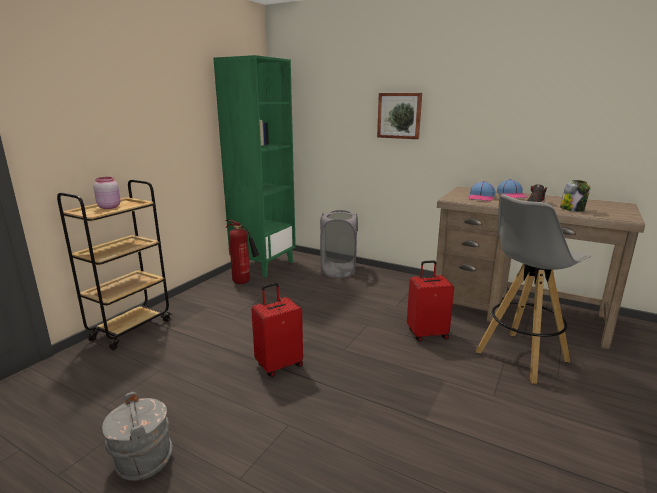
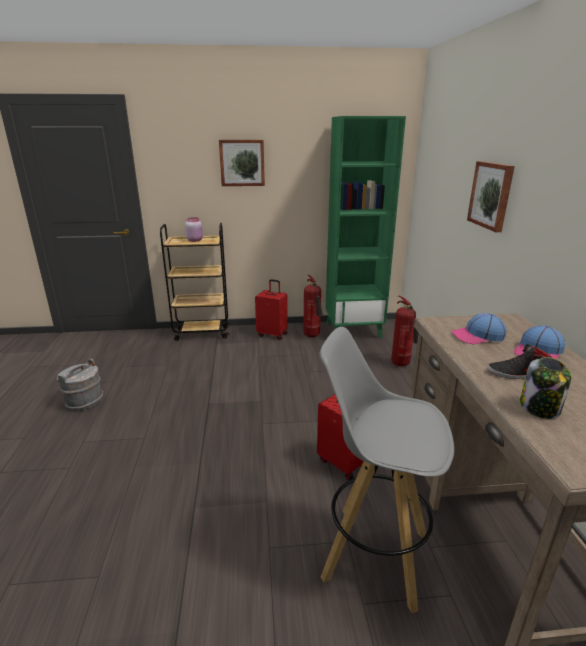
camera: 55 degrees right, 5 degrees up
(138, 105) = (242, 163): none -> picture
(279, 365) = (211, 403): red suitcase -> red suitcase (272, 334)
(338, 270) = (402, 365): grey laundry basket -> fire extinguisher

